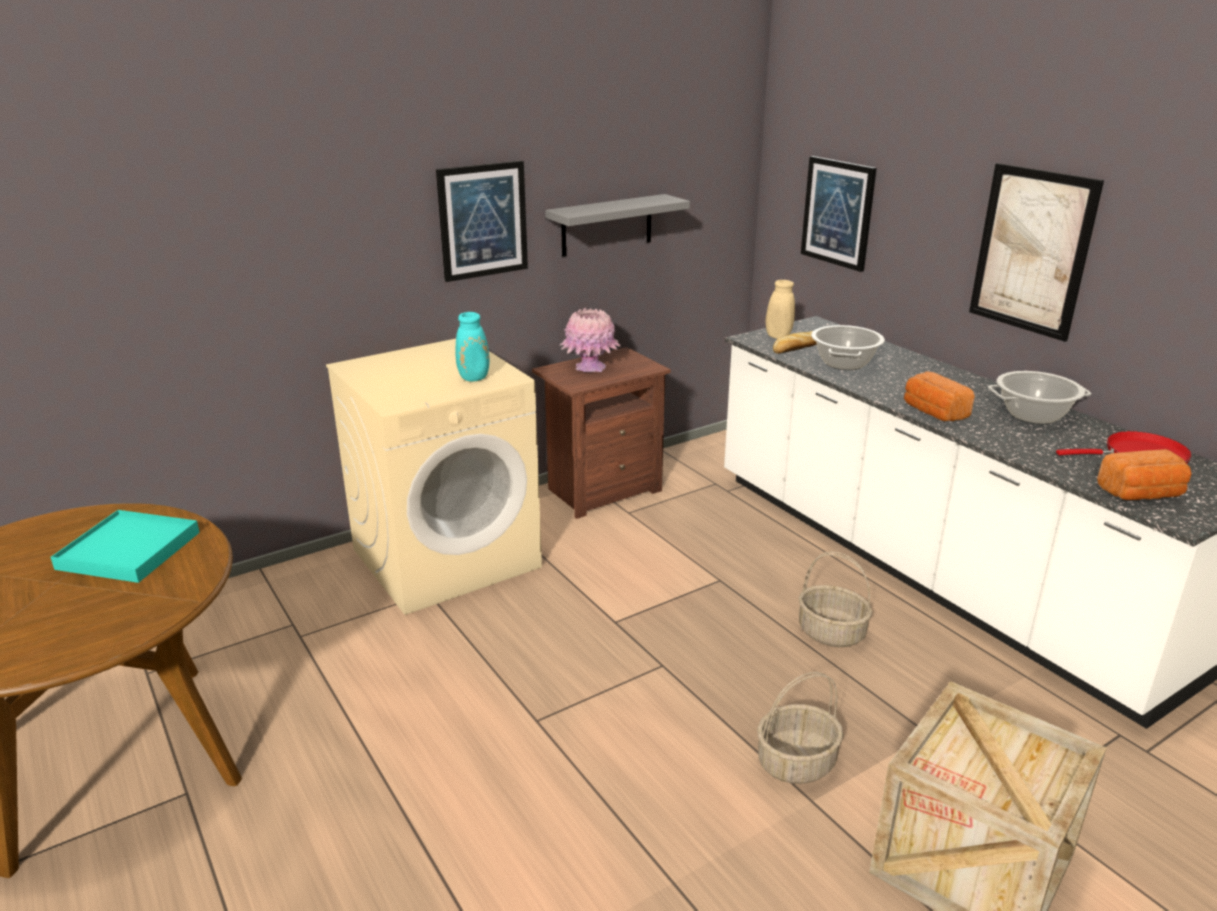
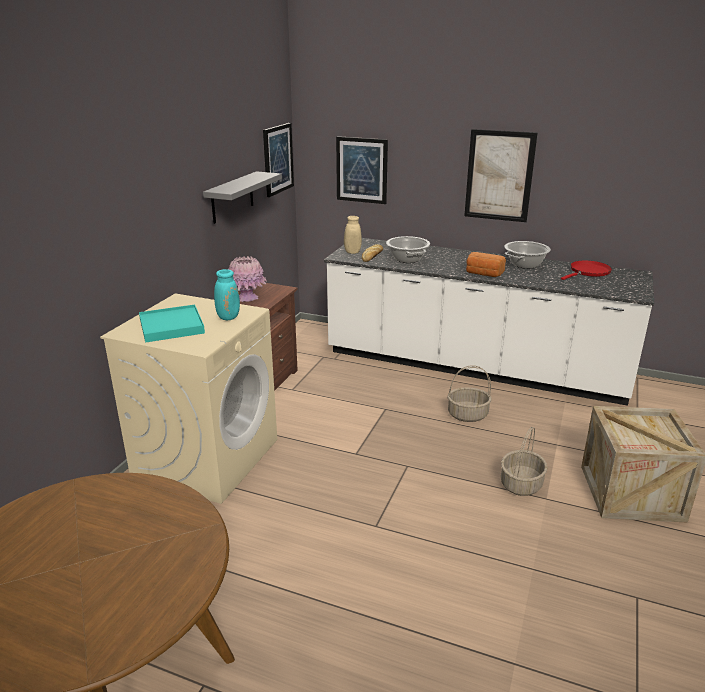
camera: 35 degrees left, 0 degrees up
(129, 550) = (106, 516): turquoise tray -> turquoise tray (172, 326)
(482, 220) = (172, 205): picture -> picture (277, 159)
(1142, 494) = (612, 288): bread -> none

